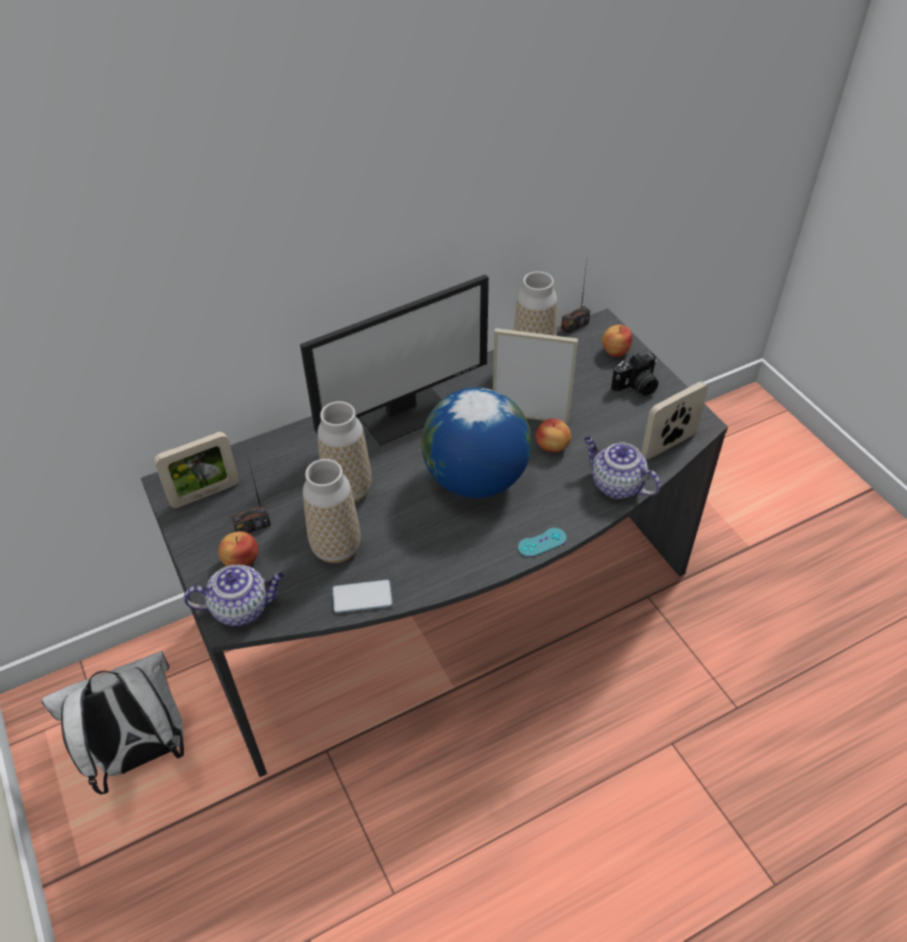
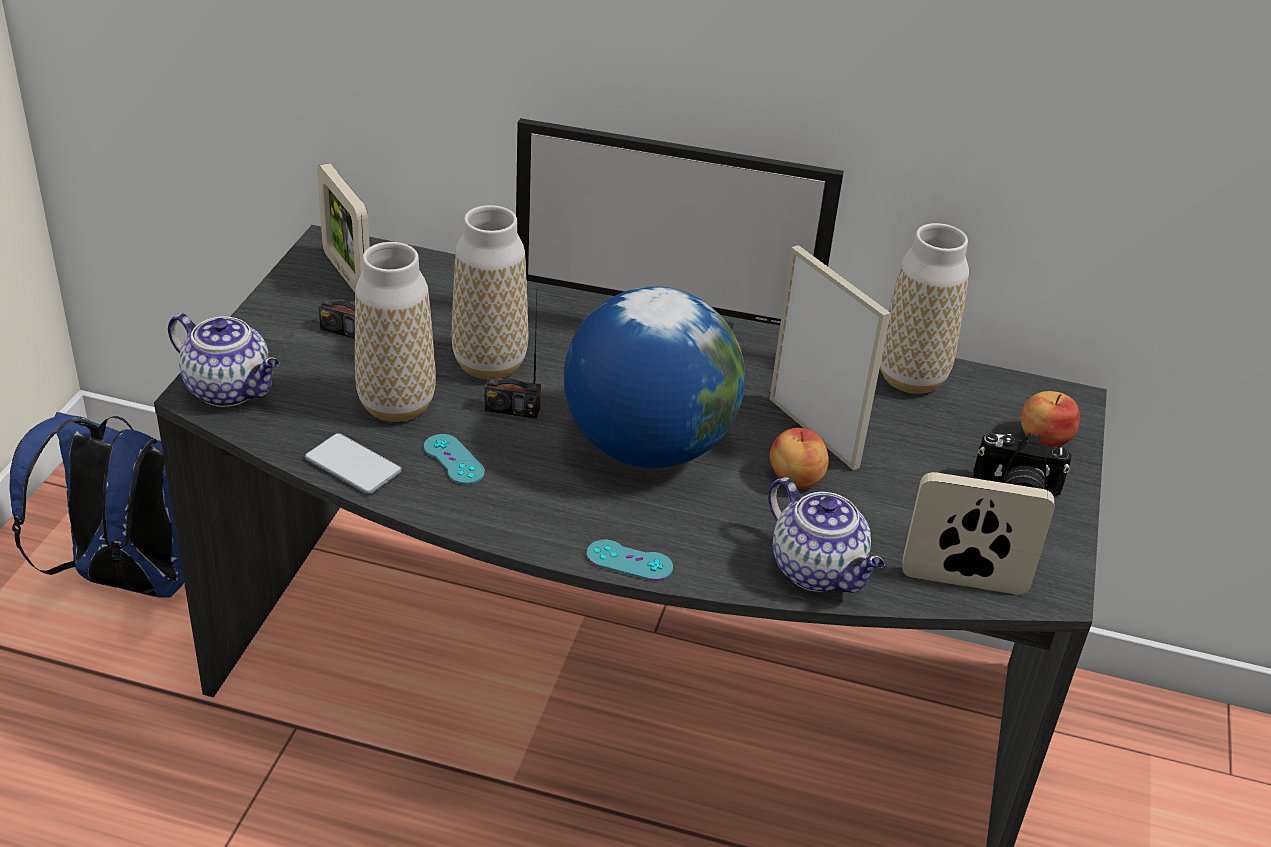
camera: 40 degrees right, 10 degrees down
(141, 753) = (132, 580): white backpack -> blue backpack
(205, 494) = (347, 274): picture frame -> picture frame turned 45 degrees clockwise
(241, 560) = (292, 351): apple -> none
(403, 555) = (453, 460): none -> turquoise game controller
(574, 325) = (1025, 379): radio -> radio (512, 409)
(615, 485) = (819, 571): teapot -> teapot turned 150 degrees clockwise

